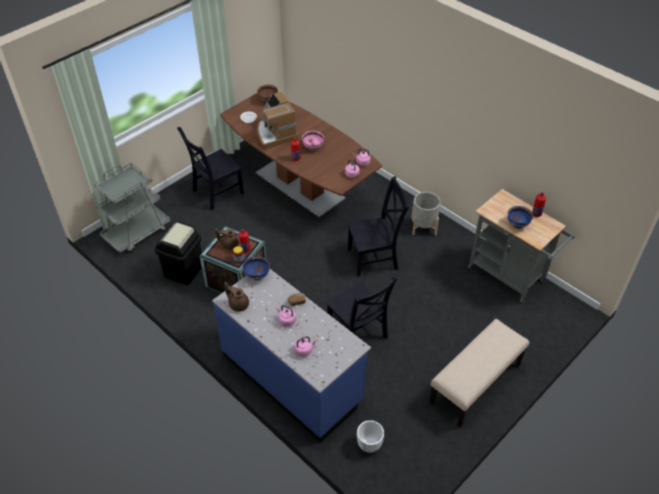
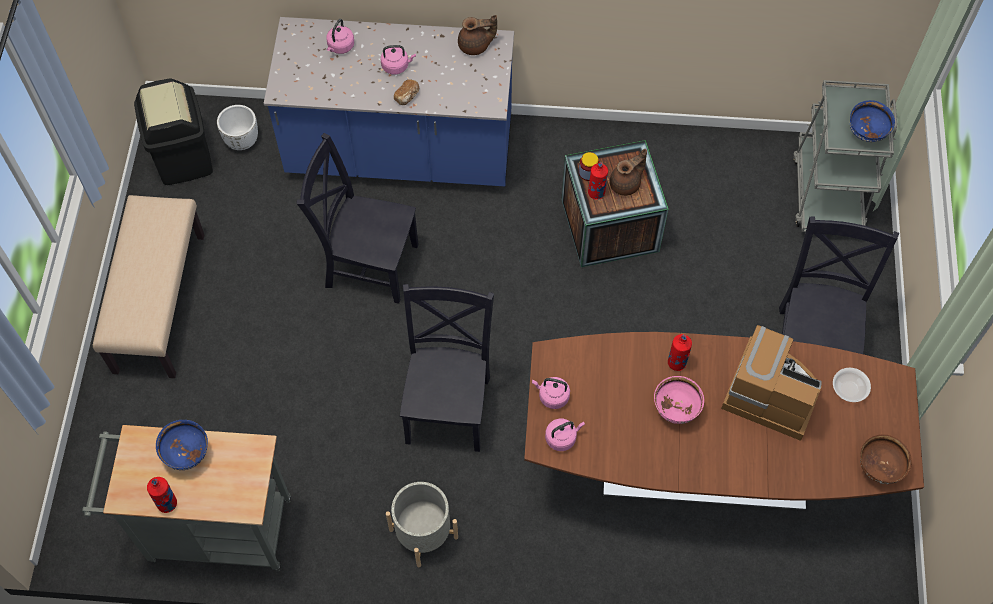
camera: 140 degrees right, 15 degrees up
(184, 270) = (692, 186): black trash can -> black trash can (183, 158)
(257, 276) = (494, 95): blue bowl -> blue bowl (866, 133)
(375, 258) = (449, 406): black chair -> black chair turned 150 degrees clockwise

